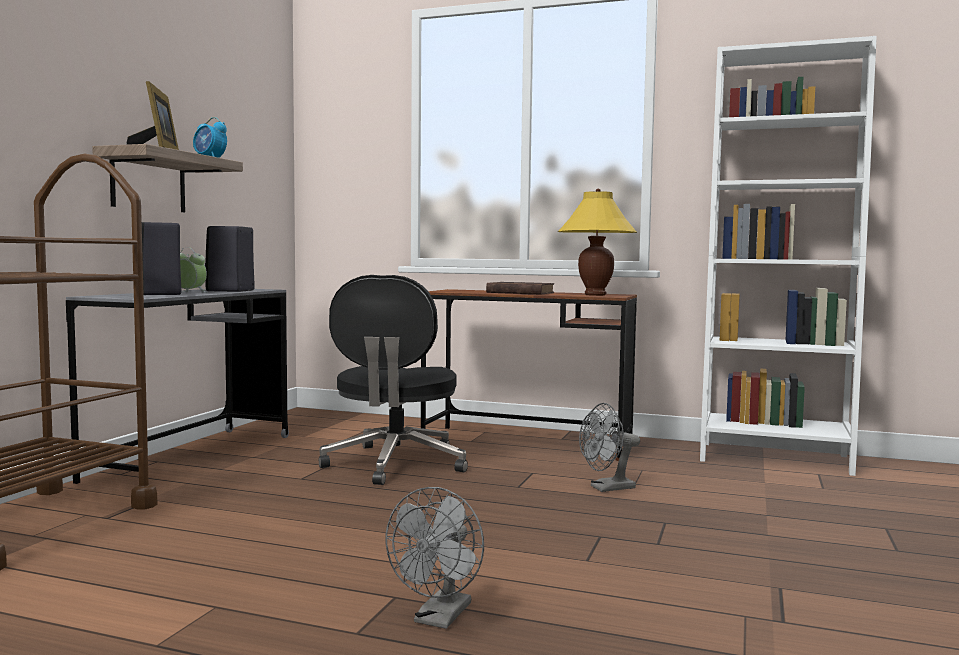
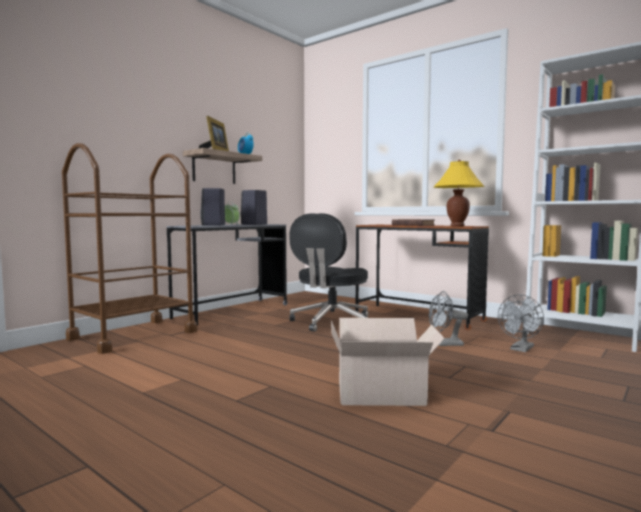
camera: 20 degrees right, 0 degrees up
(439, 618) = (284, 399): grey fan -> grey fan (521, 349)
(588, 585) = (383, 394): none -> cardboard box

